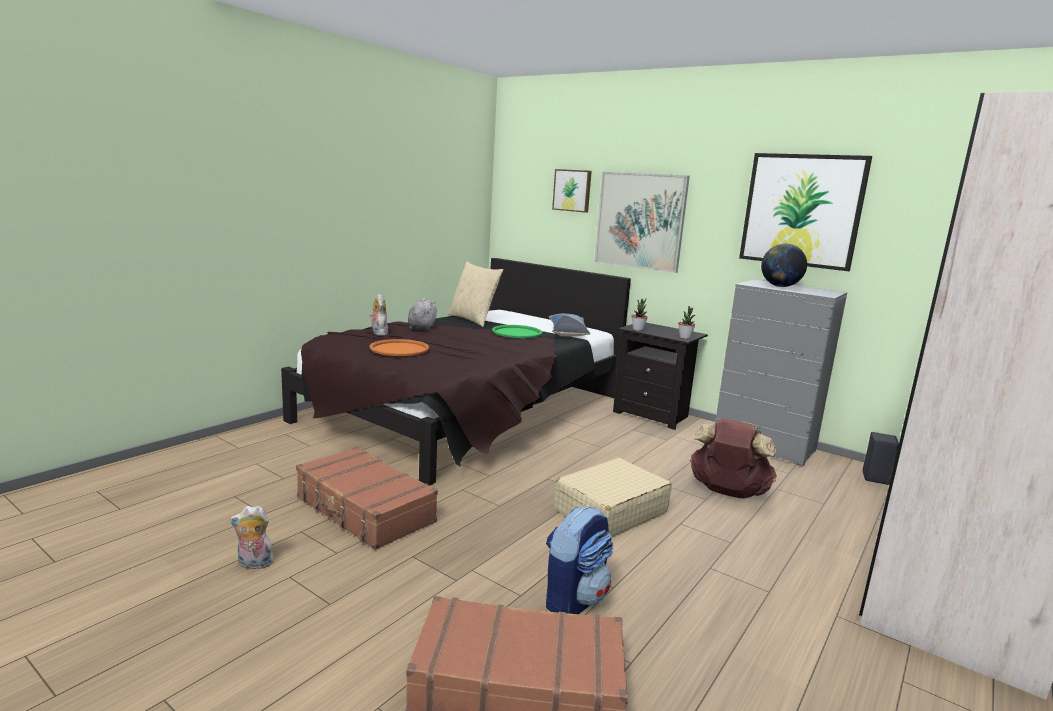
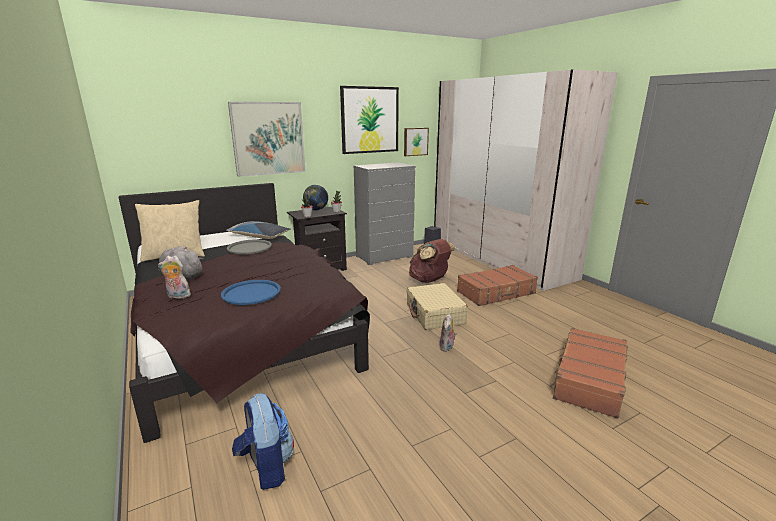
camera: 65 degrees left, 5 degrees up
(254, 564) = (457, 478): plush toy -> plush toy (447, 347)
(364, 510) = (391, 406): brown suitcase -> brown suitcase (496, 293)
(399, 349) = (251, 293): orange tray -> blue tray
(517, 332) = (249, 247): green tray -> grey tray
(572, 190) = (198, 119): picture -> picture (415, 141)
(574, 599) = (520, 347): backpack -> backpack (266, 467)
(780, 286) = (381, 166): globe -> globe (316, 210)

